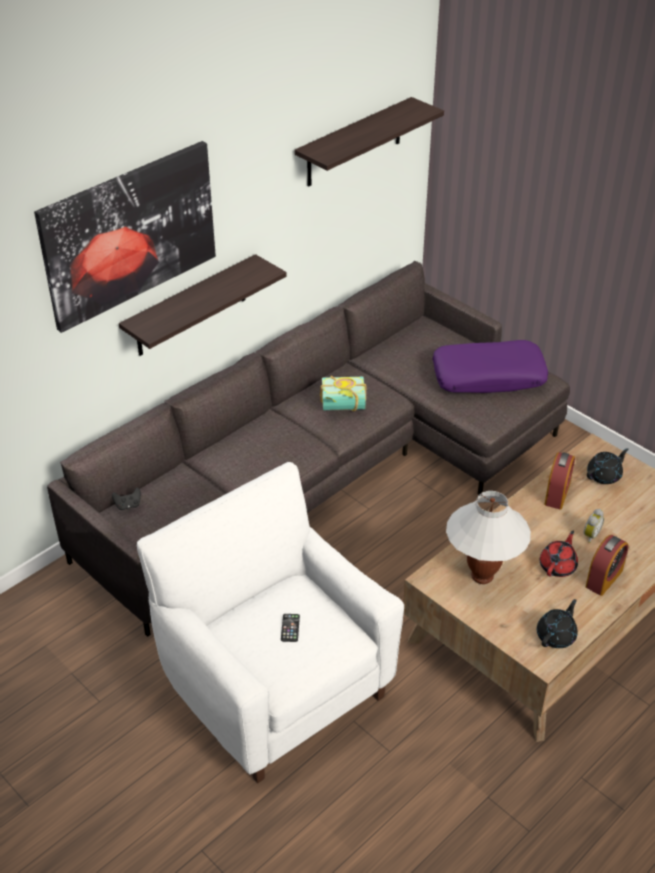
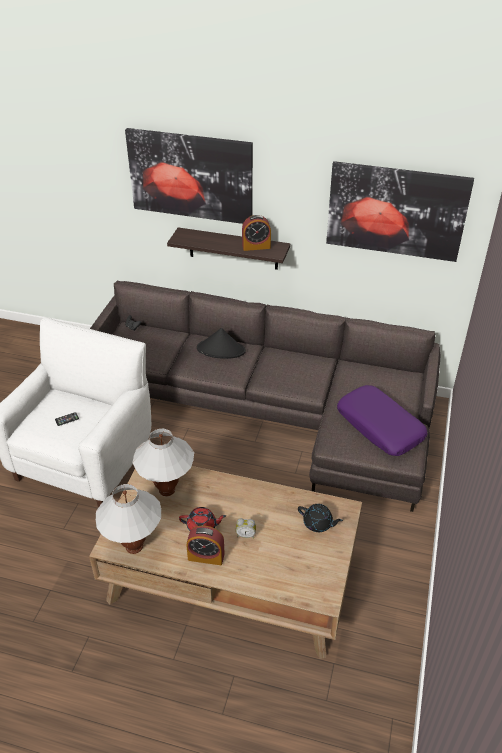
camera: 60 degrees right, 0 degrees up
(257, 440) = (221, 350): none -> black hat
(343, 407) = (282, 371): book -> none
(354, 143) = (396, 211): shelf -> picture
(556, 635) = (134, 547): black teapot -> white table lamp
(557, 494) = (276, 503): alarm clock -> alarm clock (256, 246)

